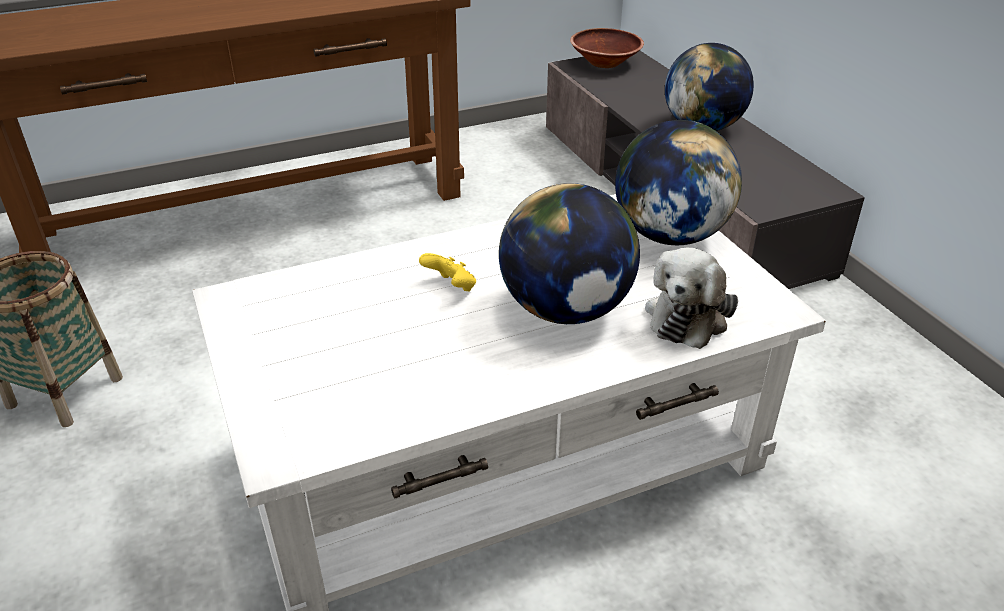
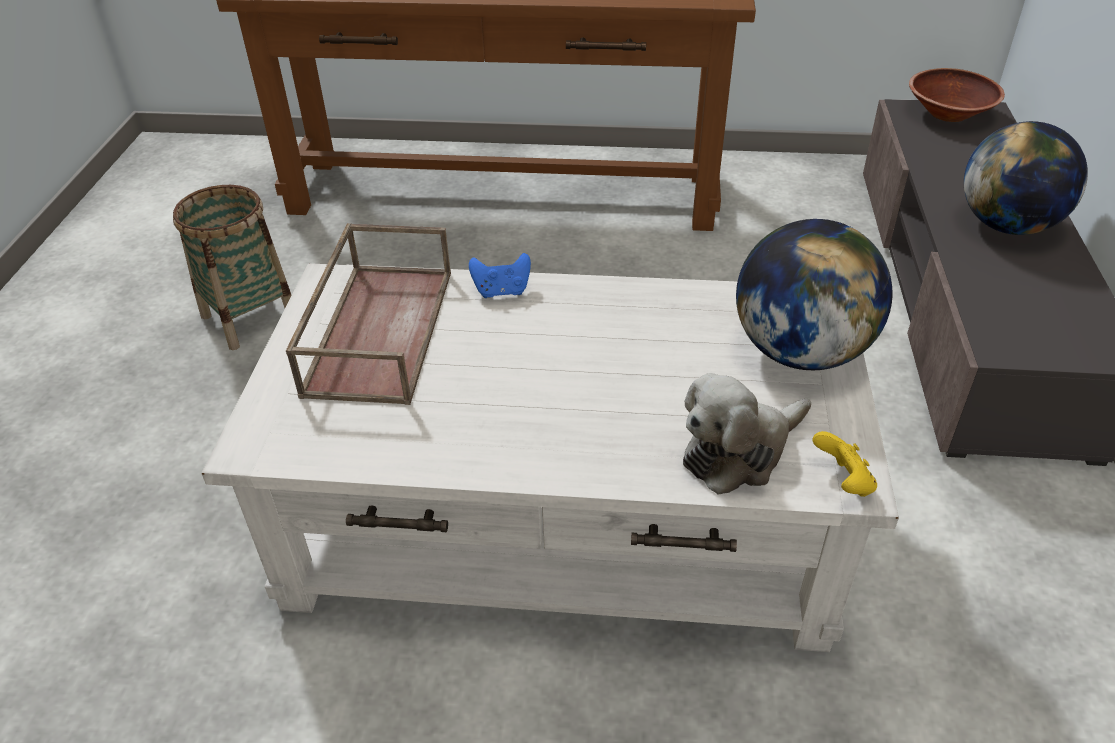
camera: 30 degrees right, 5 degrees up
(315, 322) = (378, 329): none -> brown tray
(401, 260) = (502, 291): none -> blue game controller
(451, 287) = (524, 336): yellow game controller -> yellow game controller (843, 482)
(566, 310) = (614, 399): globe -> none

